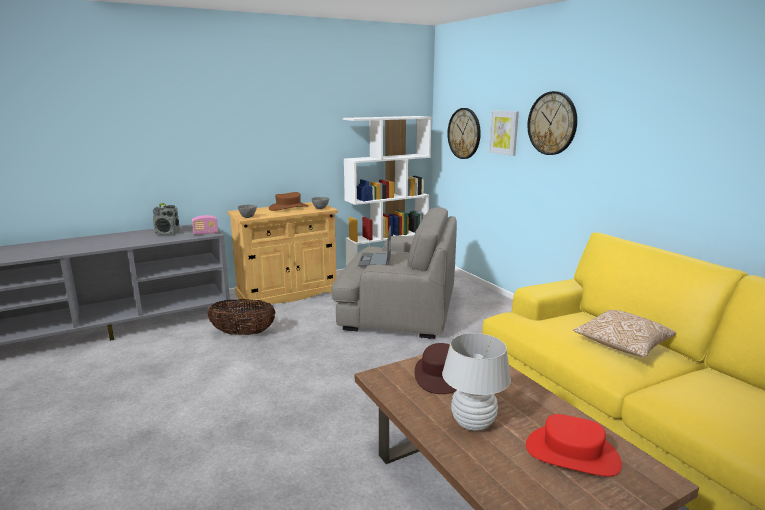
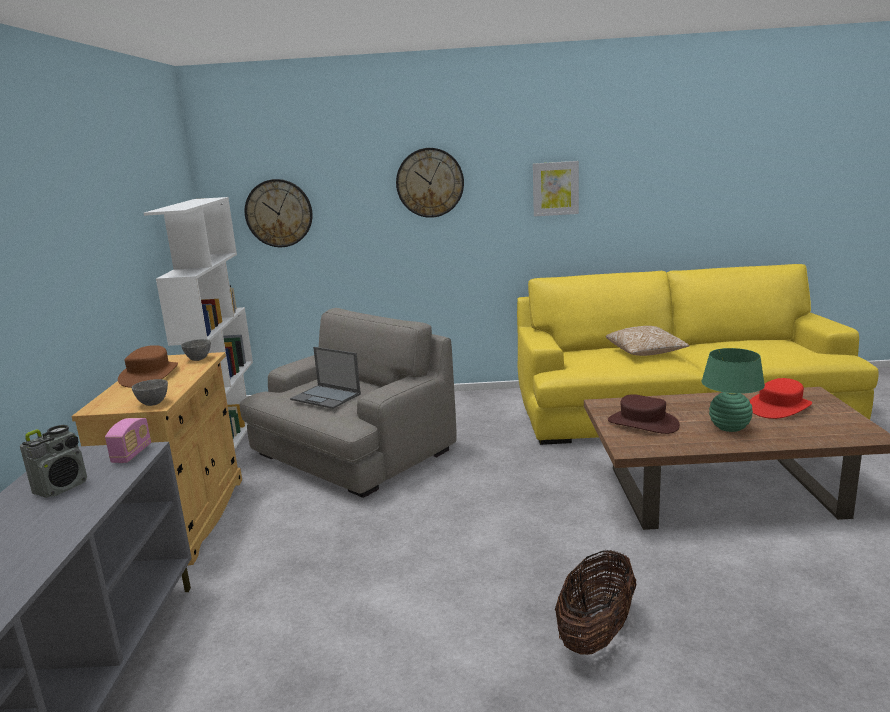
camera: 60 degrees left, 0 degrees up
(243, 333) = (274, 579): basket -> basket (596, 633)
(473, 423) = (729, 427): white table lamp -> green table lamp
(504, 132) = (355, 202): picture -> picture (555, 188)

